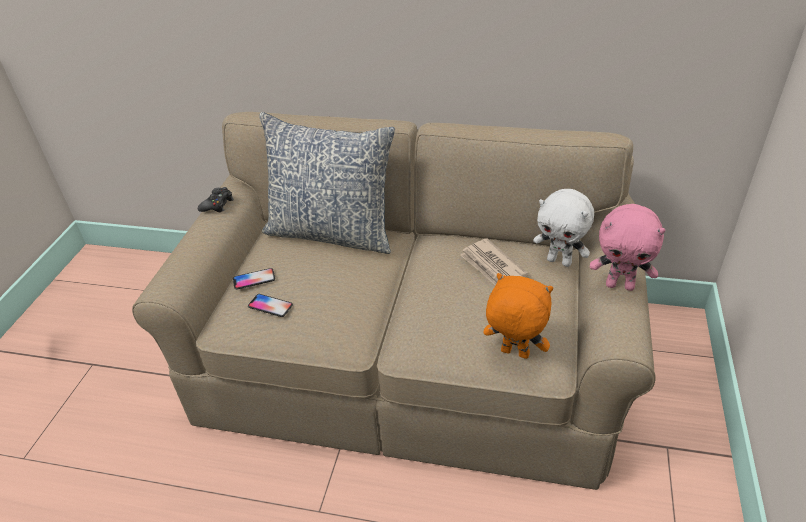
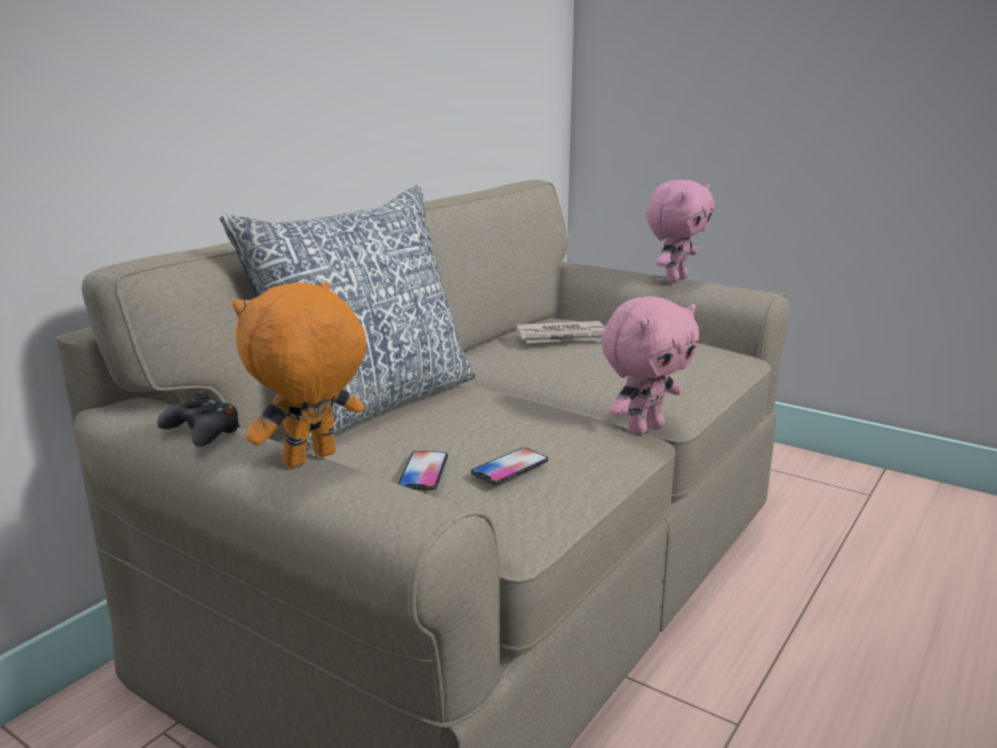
camera: 70 degrees left, 20 degrees down
(371, 347) = (644, 429): none -> pink plush toy
(514, 354) = (711, 360): orange plush toy -> orange plush toy (311, 460)
(560, 261) = (574, 320): white plush toy -> none

